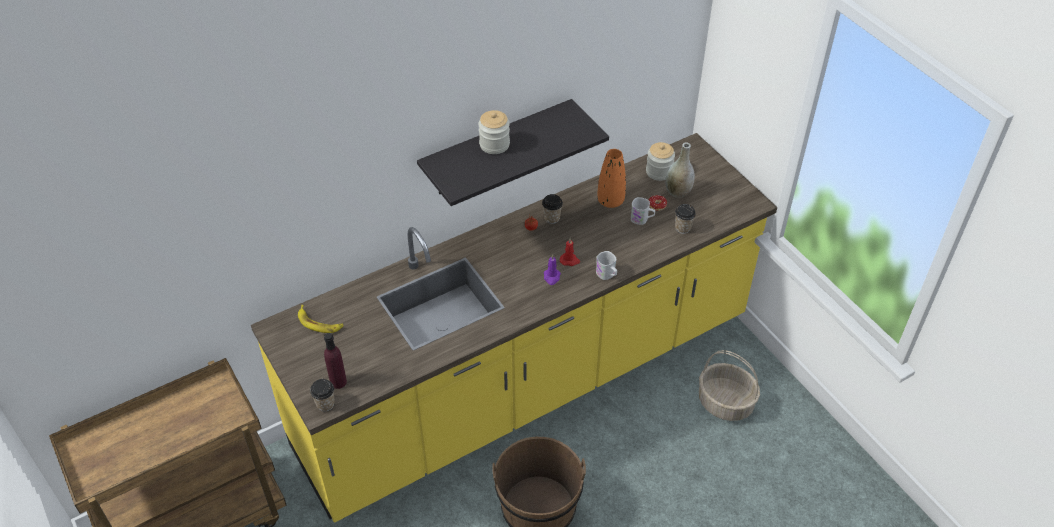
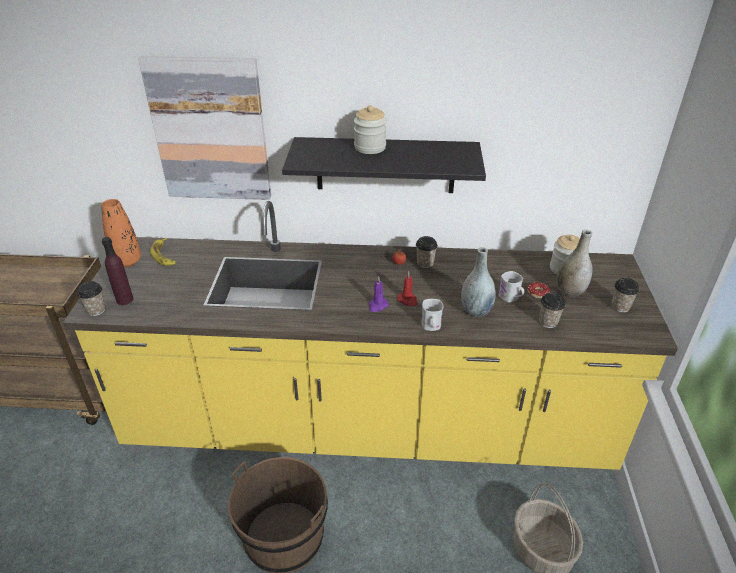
camera: 35 degrees right, 10 degrees down
(339, 187) = (210, 130): none -> picture
(610, 201) = (493, 272): orange vase -> orange vase (127, 261)
(626, 244) = (476, 311): none -> grey vase
(720, 189) = (620, 307): none -> cup

